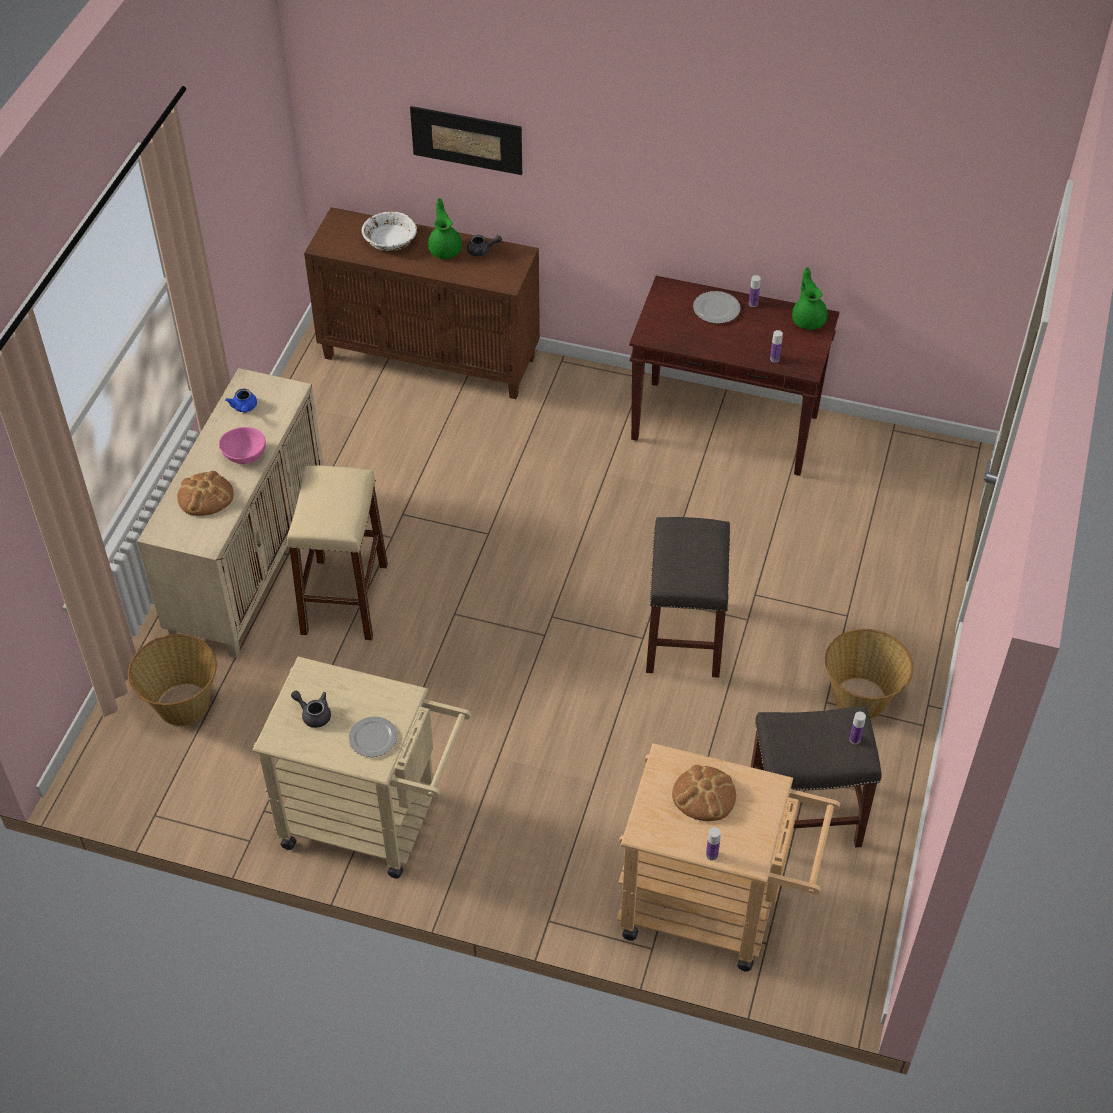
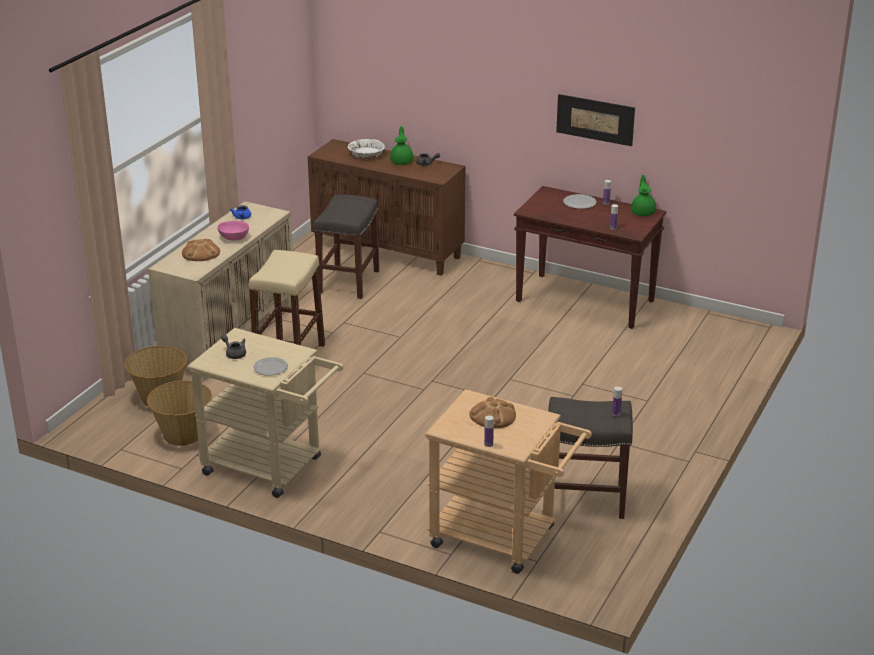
camera: 10 degrees right, 20 degrees down
(467, 140) = (422, 83): picture -> picture (595, 119)
(684, 638) = (524, 400): grey stool -> grey stool (348, 282)
(861, 699) = (645, 443): basket -> basket (183, 435)

